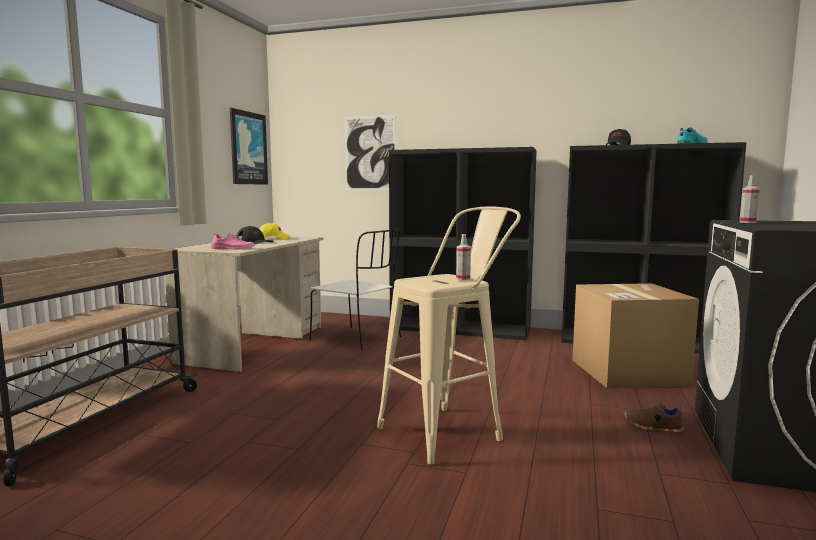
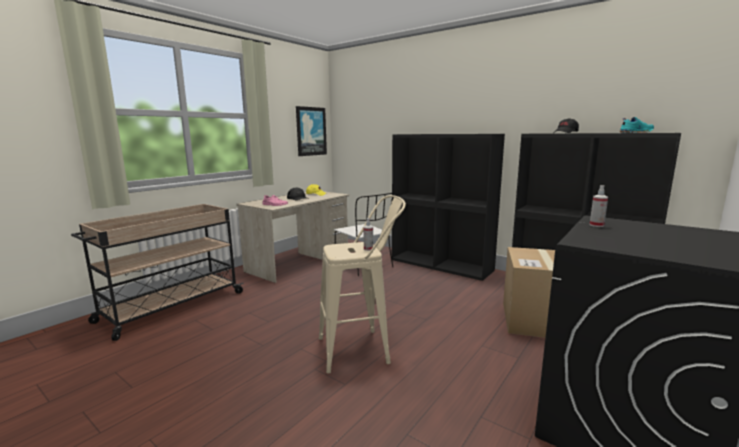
camera: 20 degrees right, 5 degrees up
(370, 153) = (389, 133): picture -> none
(653, 427) = (514, 375): brown shoe -> none

